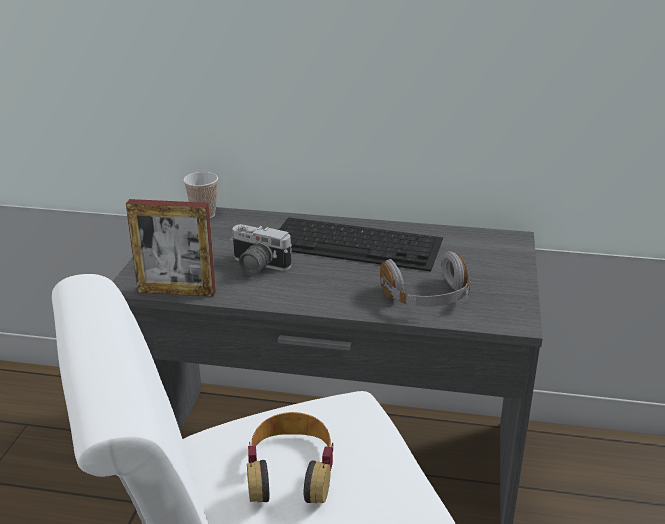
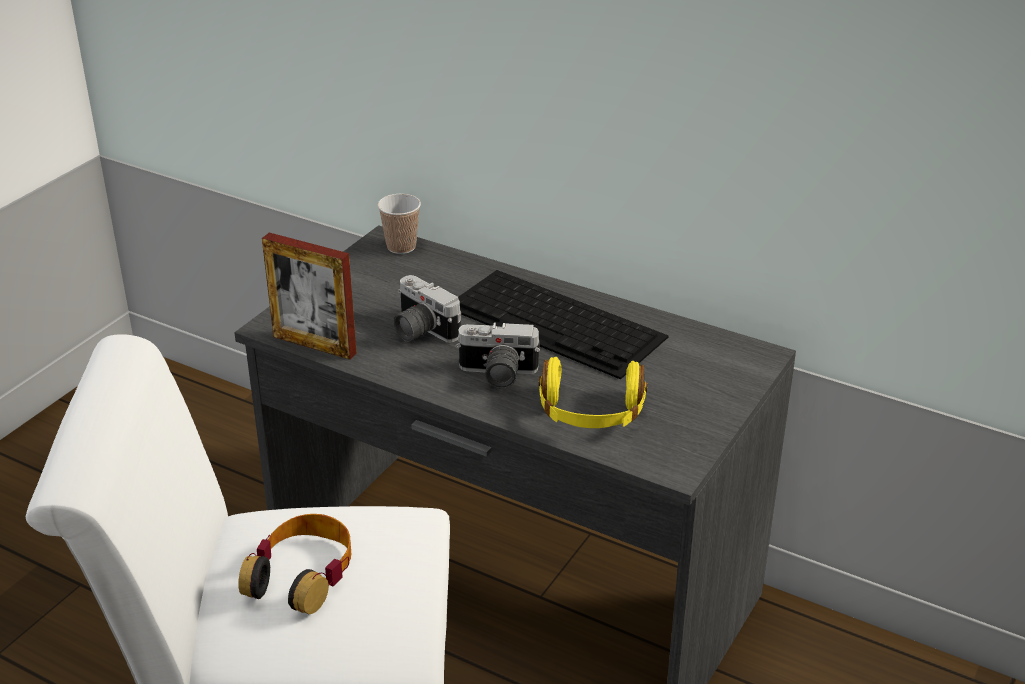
camera: 20 degrees right, 5 degrees up
(338, 285) = (497, 375): none -> camera
(427, 297) = (591, 413): grey headphones -> yellow headphones

